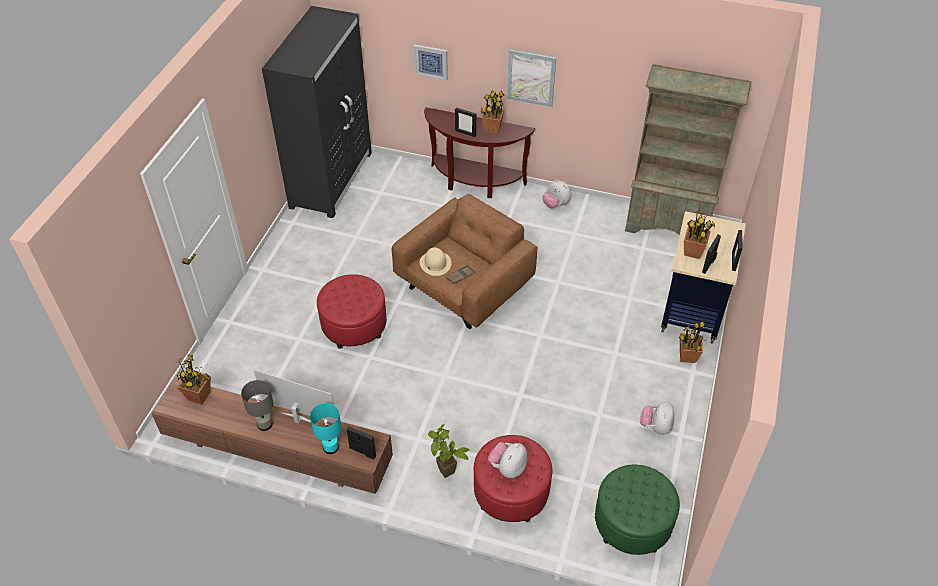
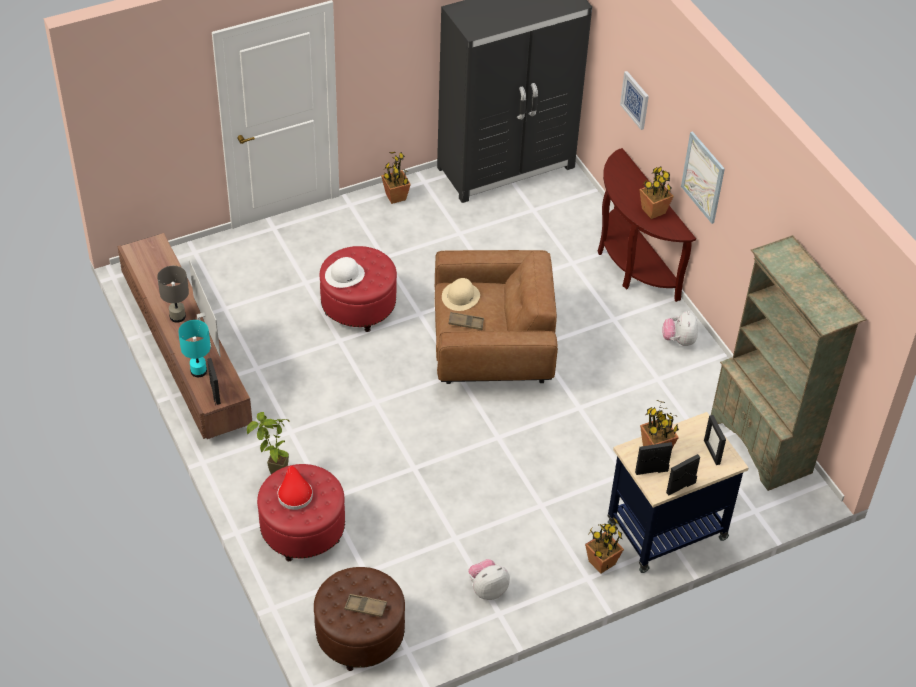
camera: 45 degrees right, 0 degrees up
(199, 396) = (161, 259): potted plant -> potted plant (396, 197)
(345, 305) = (344, 274): none -> white hat
(465, 132) = (624, 197): picture frame -> picture frame (712, 452)
(508, 468) = (294, 493): plush toy -> red hat
(632, 524) = (360, 636): green ottoman -> brown ottoman
(647, 496) = (365, 607): none -> brown tray

